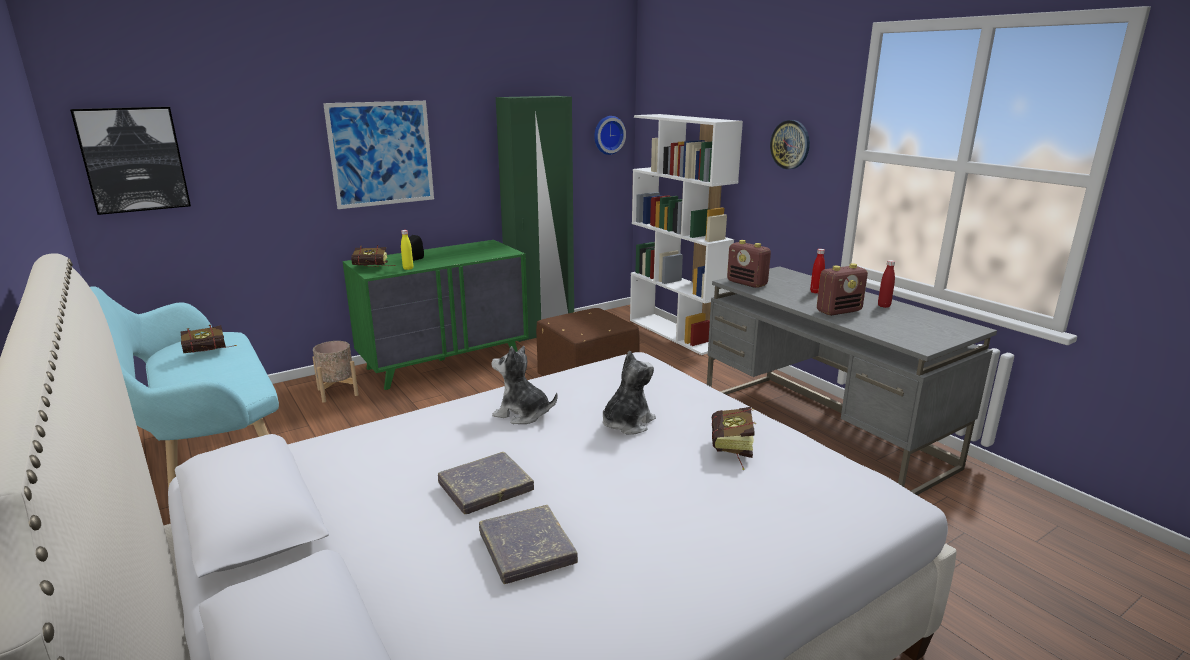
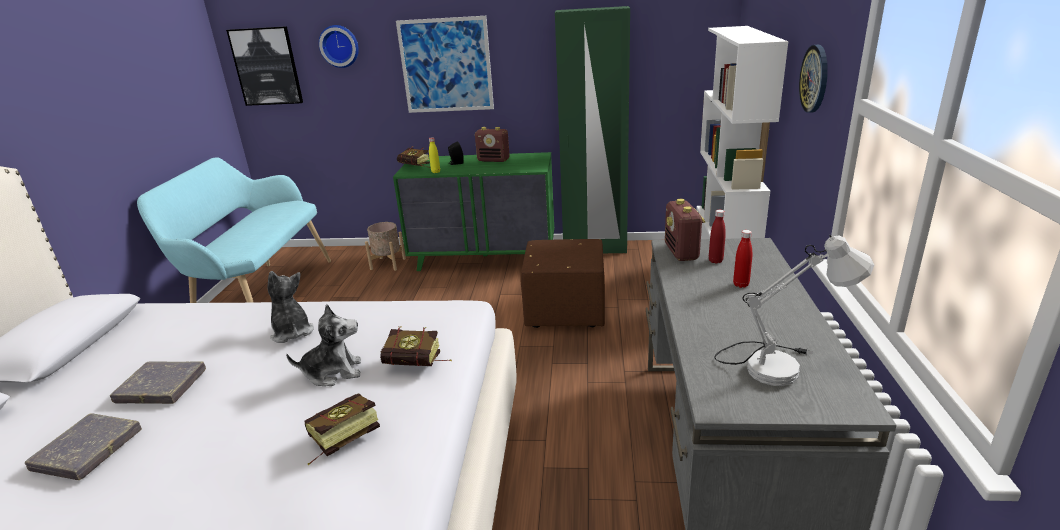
camera: 40 degrees right, 5 degrees up
(211, 352) = (271, 216): book -> book (419, 364)
(608, 135) = (698, 48): wall clock -> wall clock (340, 46)
(839, 311) = (714, 319): radio -> radio (494, 160)
(884, 306) = (792, 330): red bottle -> red bottle (715, 261)
(908, 321) = (777, 364): none -> white table lamp

